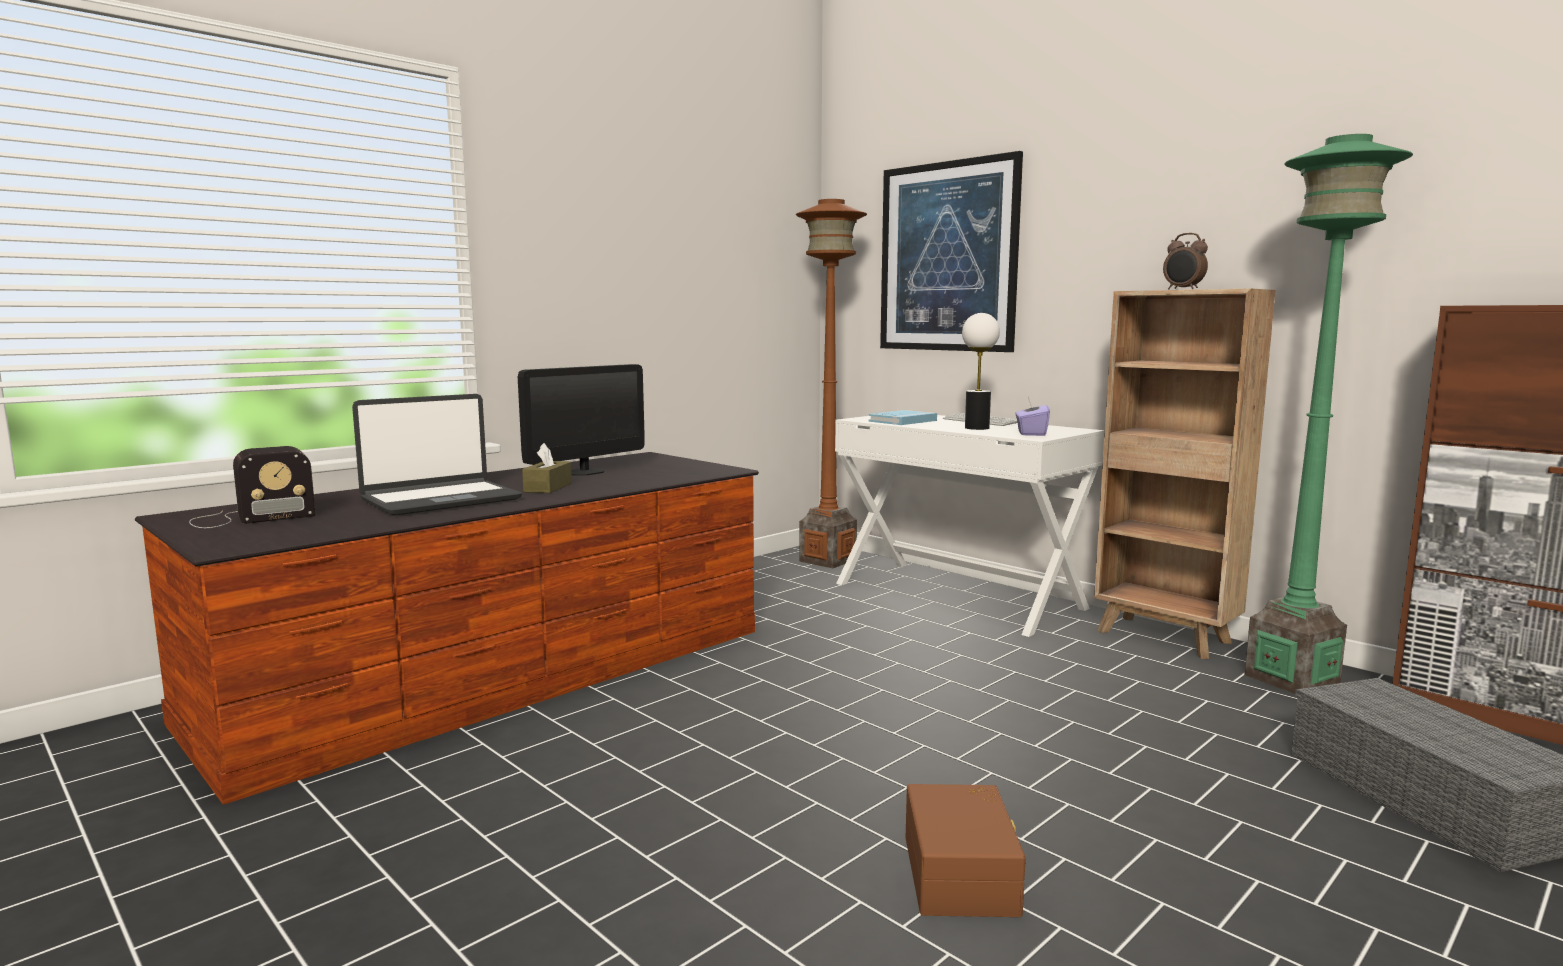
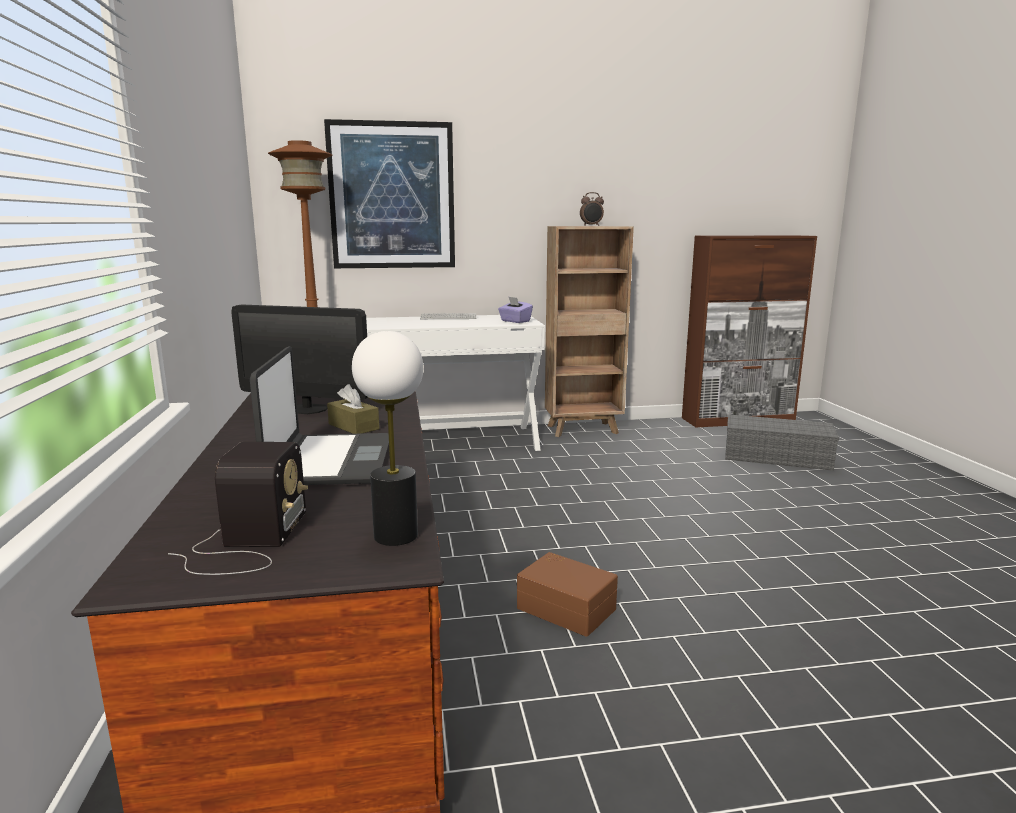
camera: 55 degrees left, 5 degrees up
(584, 472) = (307, 409): monitor -> monitor turned 120 degrees clockwise
(902, 421) = (408, 324): blue book -> none
(963, 874) = (780, 555): brown storage box -> brown storage box (567, 607)
(976, 428) = (473, 322): table lamp -> table lamp (395, 536)
(1292, 679) = (657, 430): green floor lamp -> none

